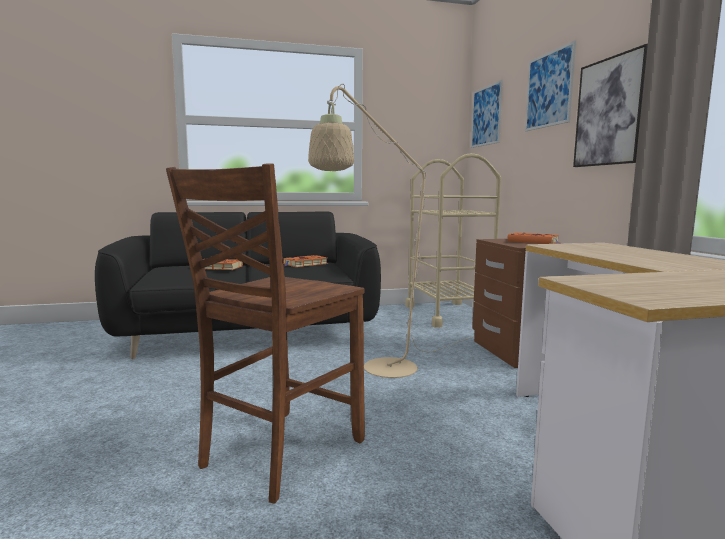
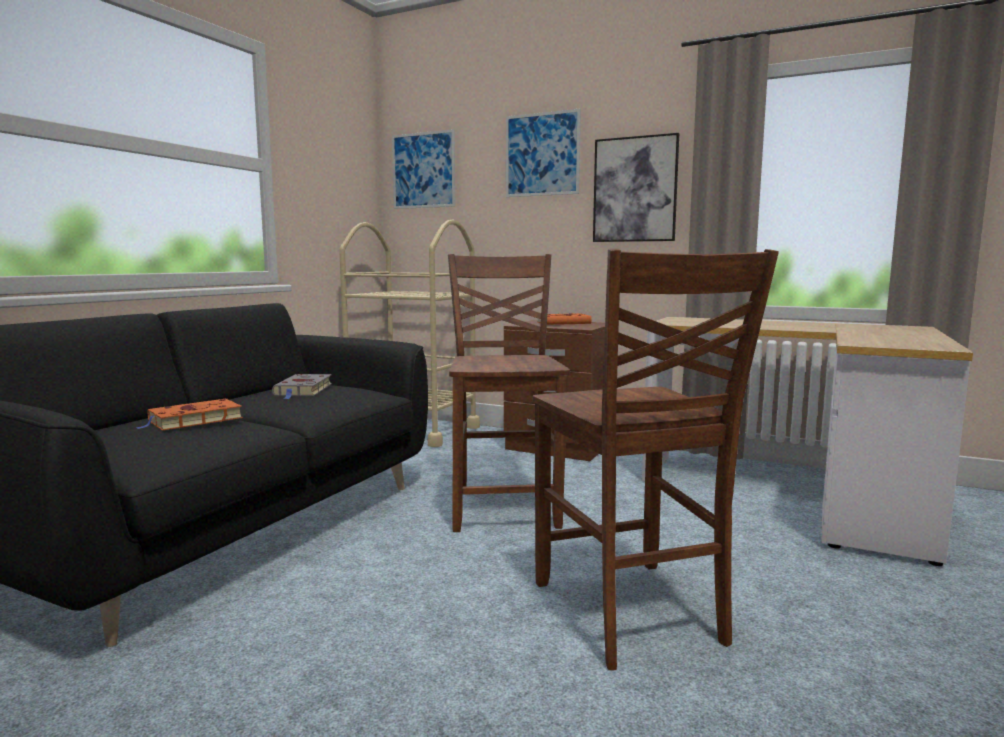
camera: 50 degrees left, 0 degrees up
(304, 264) = (303, 390): orange book -> grey book
(380, 371) = (505, 506): beige floor lamp -> brown chair

